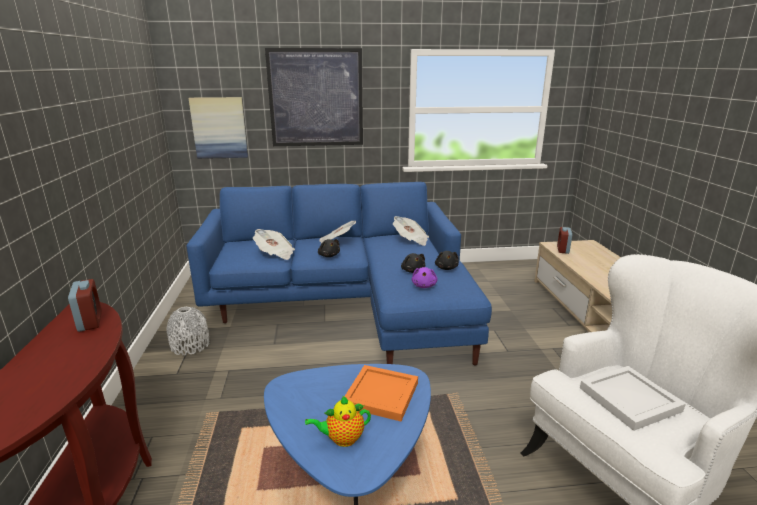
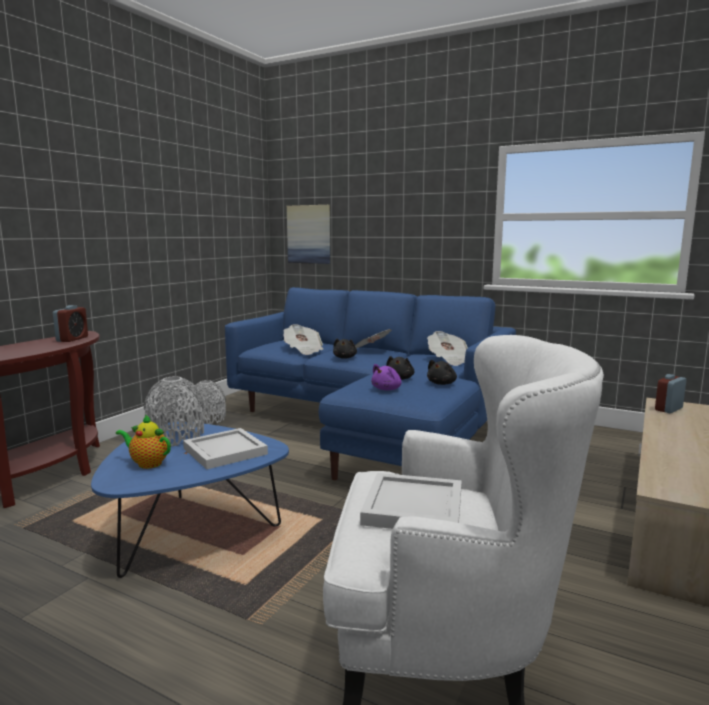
camera: 35 degrees right, 10 degrees down
(311, 396) = (176, 436): none -> grey vase
(316, 98) = (395, 204): picture -> none
(382, 395) = (224, 452): orange tray -> white tray

